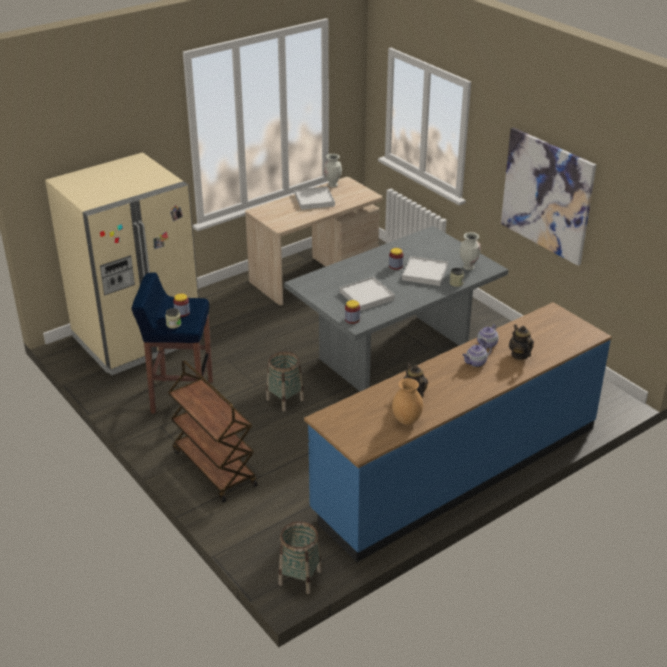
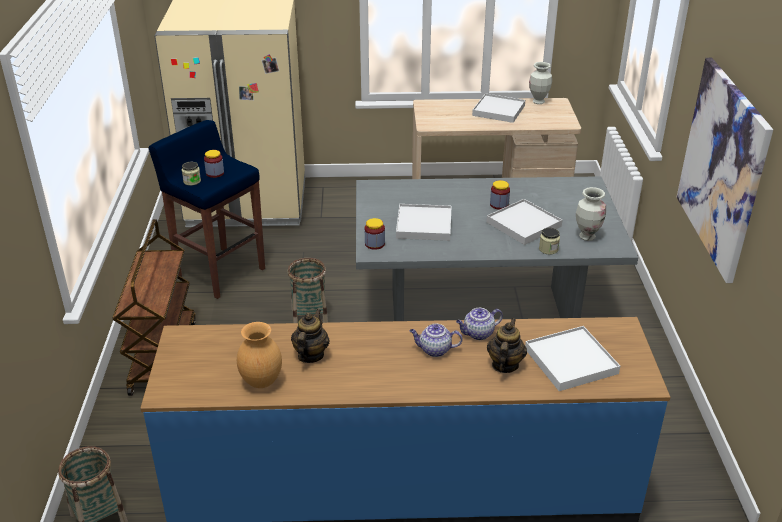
camera: 35 degrees right, 0 degrees up
(548, 339) = (570, 361): none -> white tray

